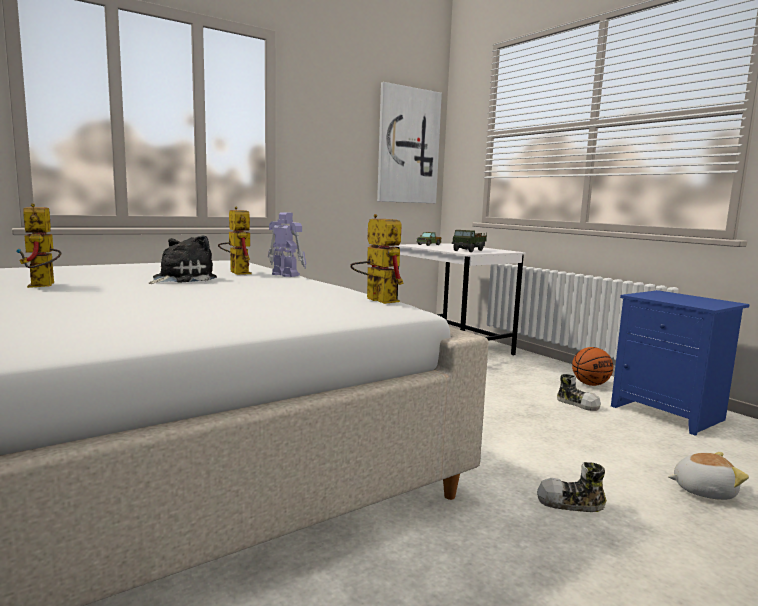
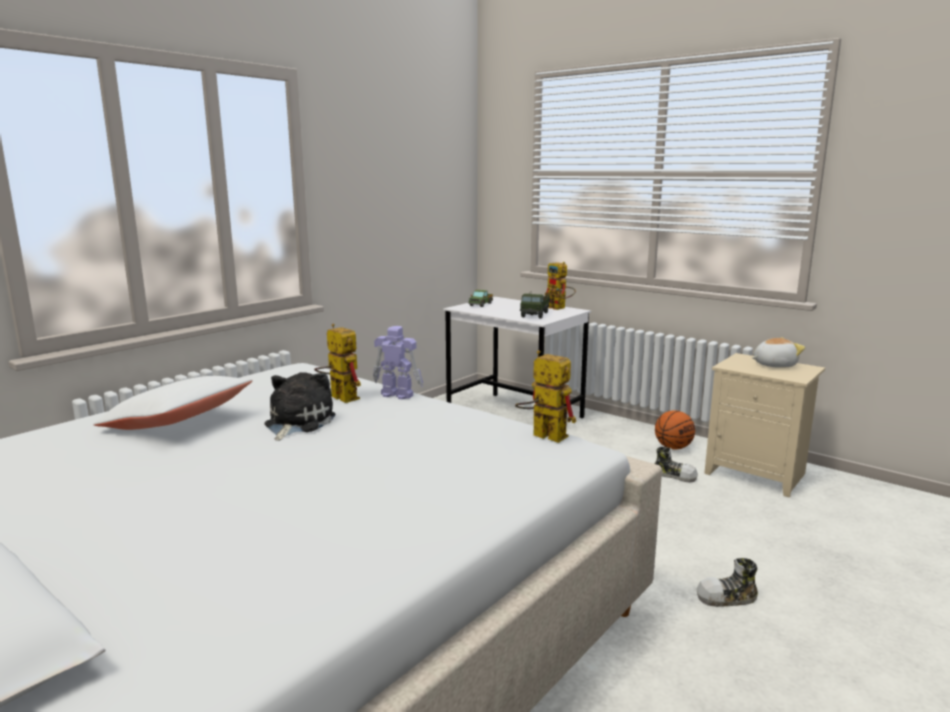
camera: 15 degrees left, 5 degrees up
(44, 286) = (166, 467): toy robot -> toy robot (559, 308)
(94, 272) = (178, 423): none -> white pillow
(408, 146) = (441, 187): picture -> none
(670, 413) = (757, 474): blue nightstand -> beige nightstand
(702, 490) = (821, 560): plush toy -> plush toy (773, 365)

